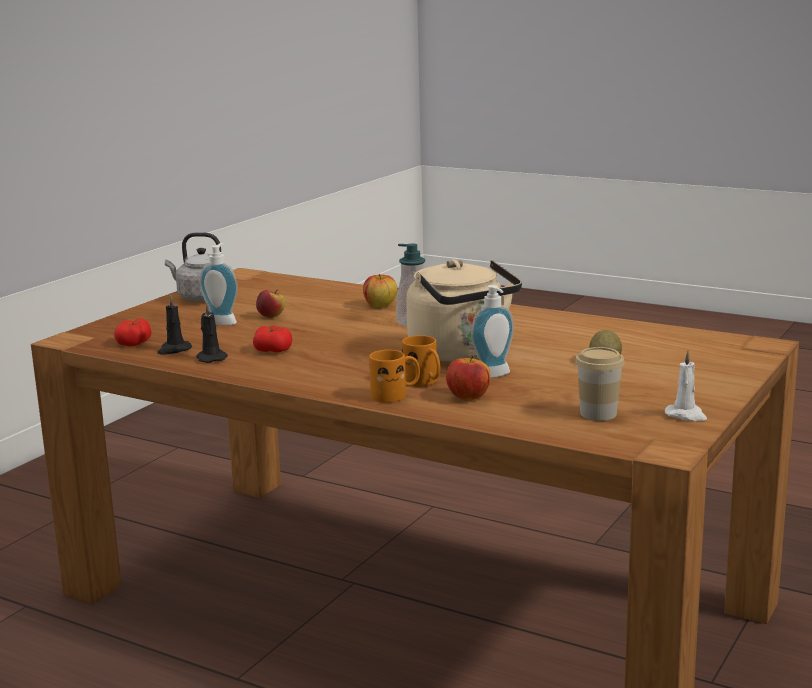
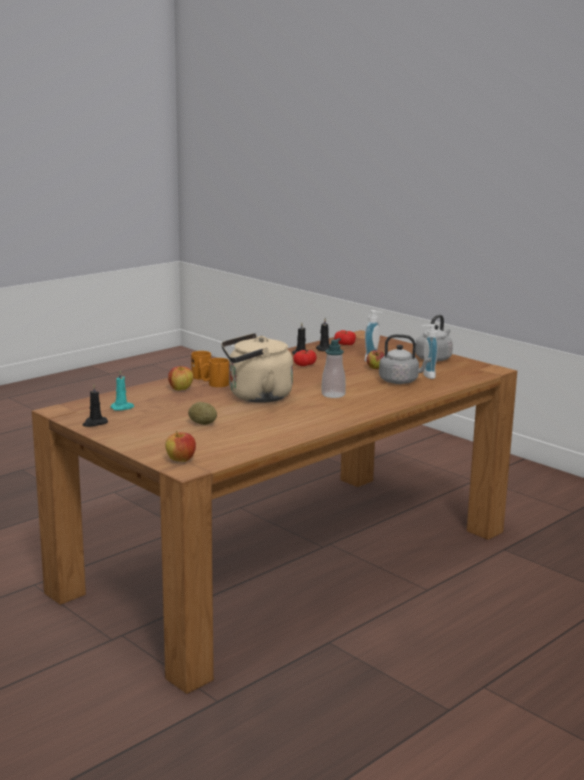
camera: 105 degrees right, 0 degrees up
(325, 302) = (401, 381): none -> grey kettle
(380, 306) = (381, 392): apple -> apple (180, 460)
(495, 375) = (208, 398): soap dispenser -> soap dispenser (426, 376)
(598, 414) = (122, 408): cup -> turquoise candle
(686, 415) = (94, 423): white candle -> black candle

